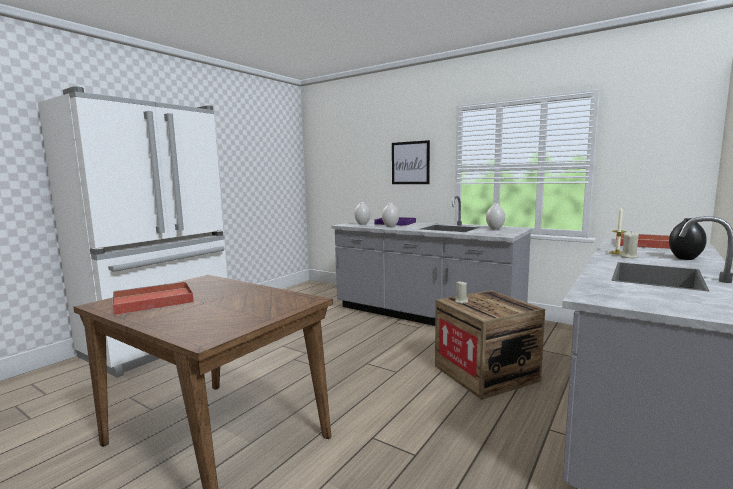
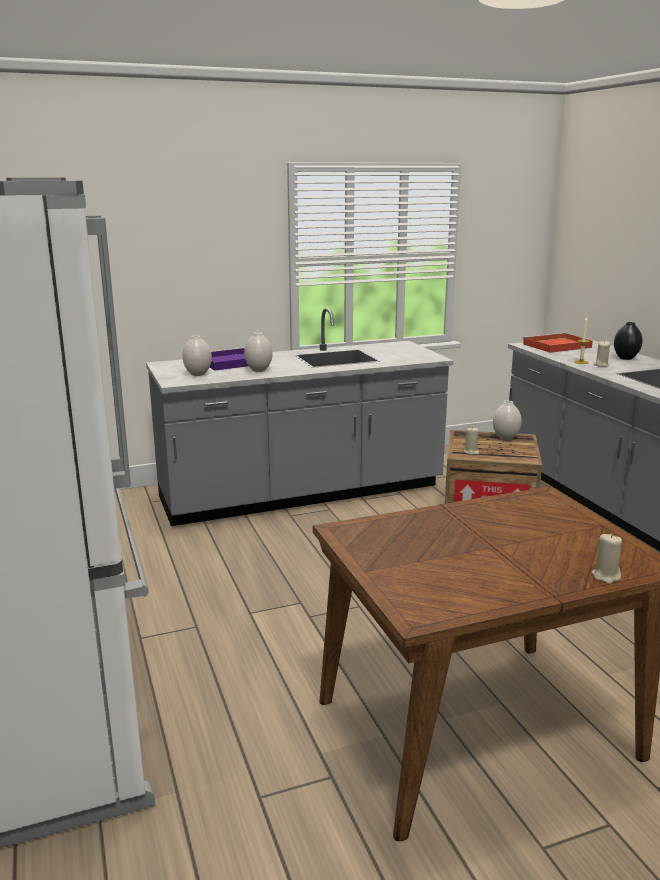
camera: 55 degrees left, 10 degrees up
(151, 301) = (446, 578): red tray -> none
(174, 330) = (606, 576): none -> beige candle
(410, 163) = (210, 253): picture -> none
(494, 229) = (384, 349): white vase -> white vase (505, 438)

